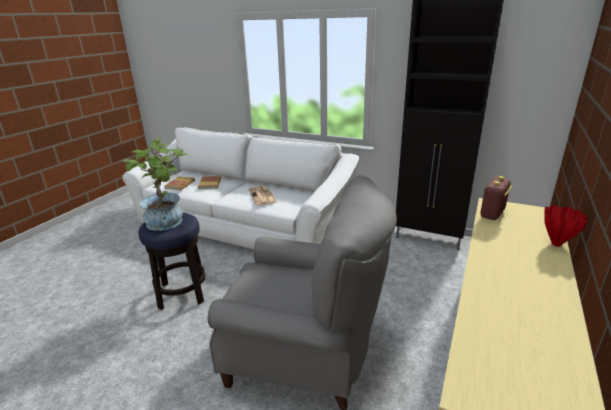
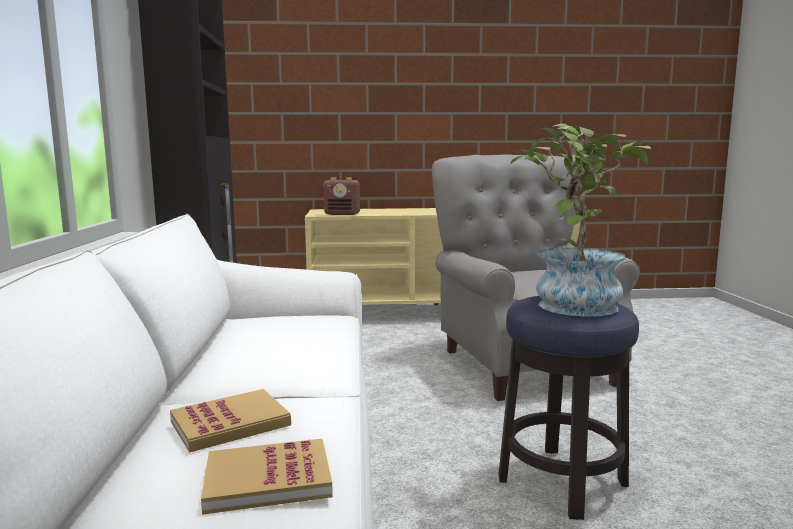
camera: 120 degrees left, 15 degrees down
(262, 196) = (287, 341): newspaper -> none
(557, 244) = (380, 209): red vase -> none

